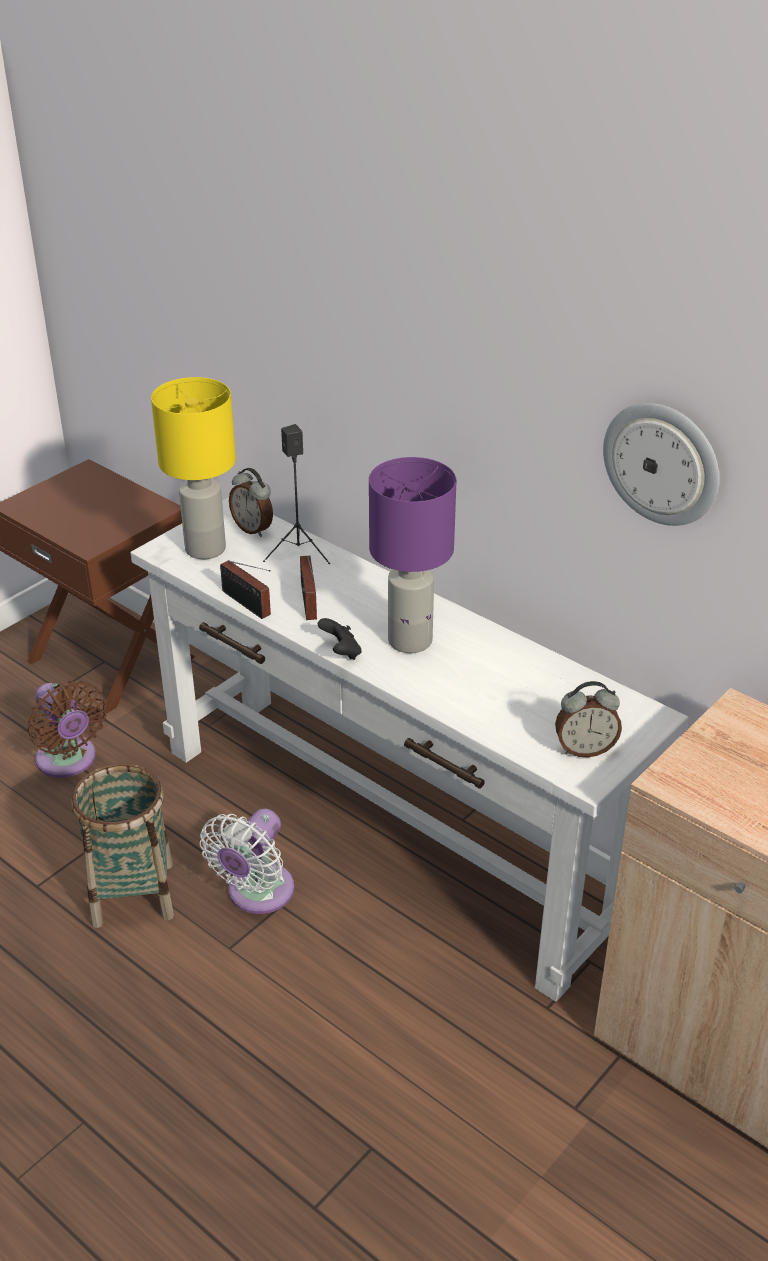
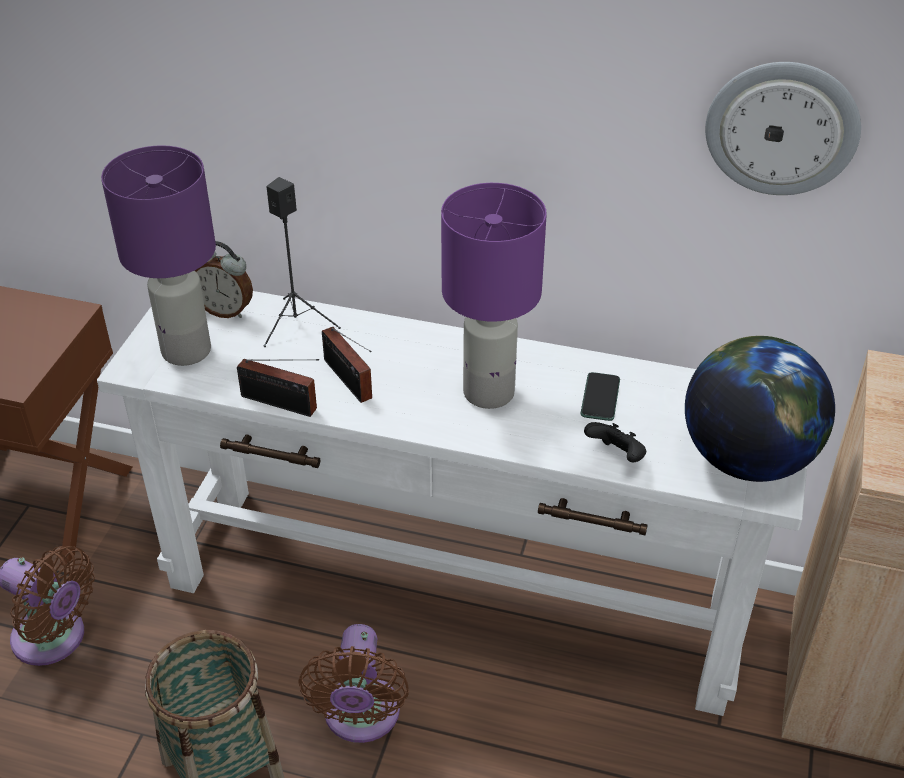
camera: 25 degrees left, 5 degrees up
(205, 550) = (186, 351): yellow table lamp -> purple table lamp
(256, 894) = (360, 717): white fan -> brown fan
(341, 652) = (426, 429): black game controller -> black game controller (616, 456)
(497, 670) = (600, 397): none -> phone
(585, 749) = (747, 458): alarm clock -> globe

